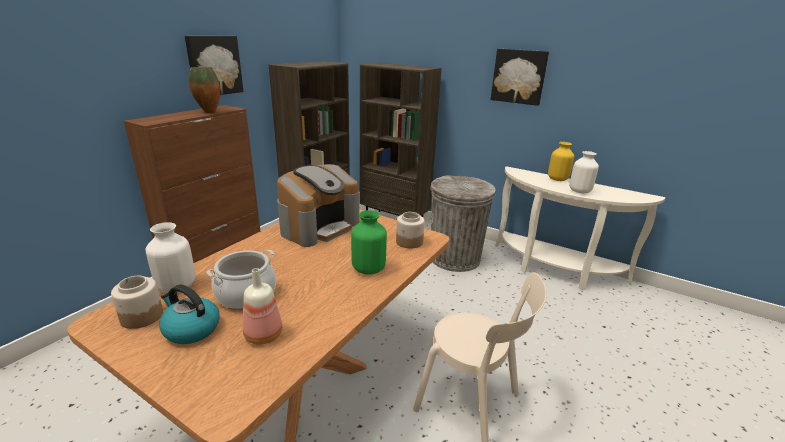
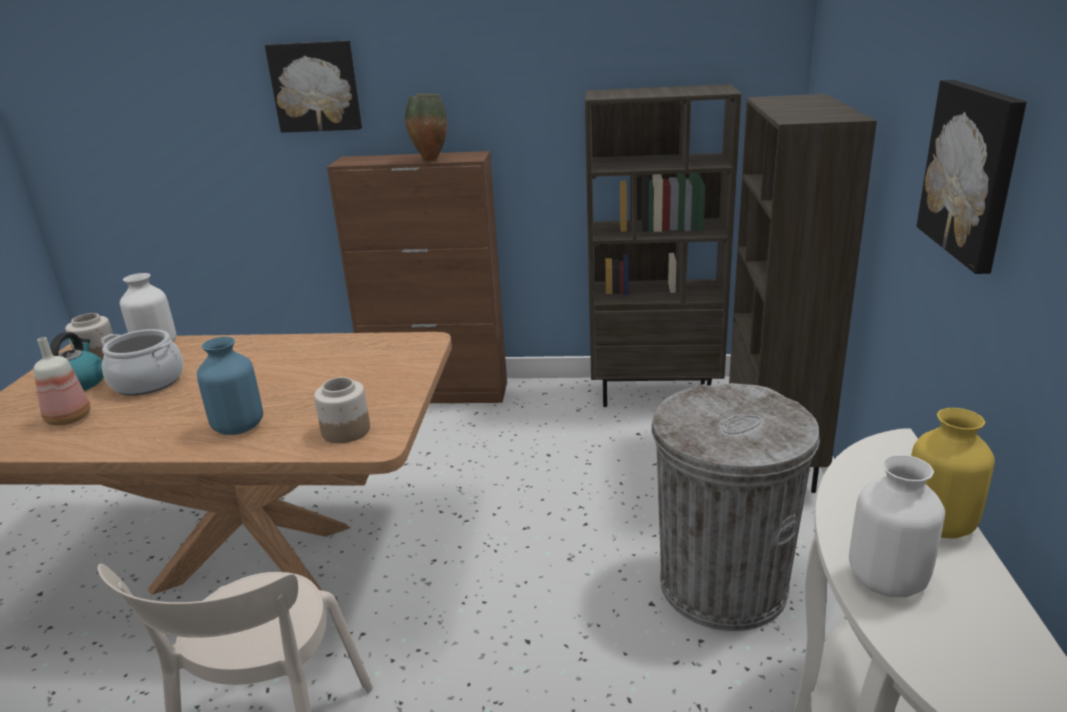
camera: 65 degrees right, 0 degrees up
(214, 65) = (485, 90): picture -> picture (316, 87)
(319, 226) = (350, 358): coffee machine -> none
(368, 269) = (238, 427): green vase -> blue vase

